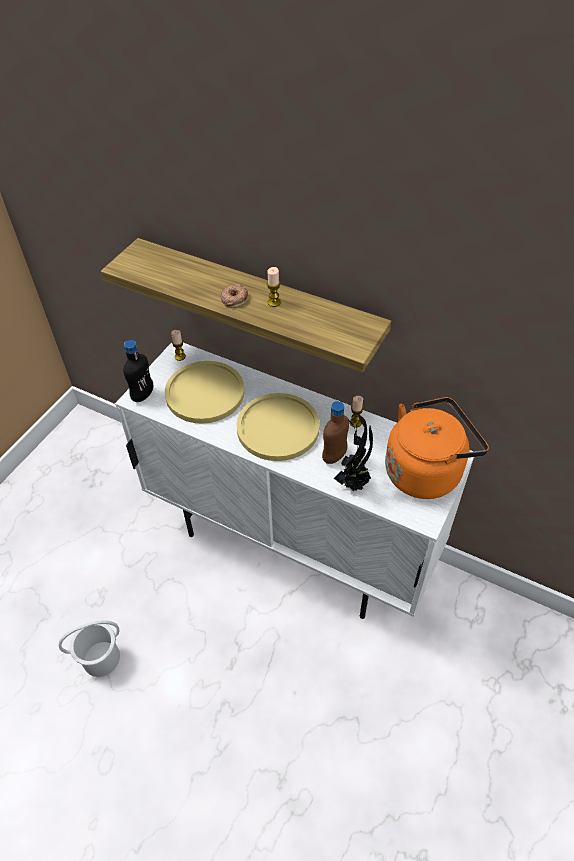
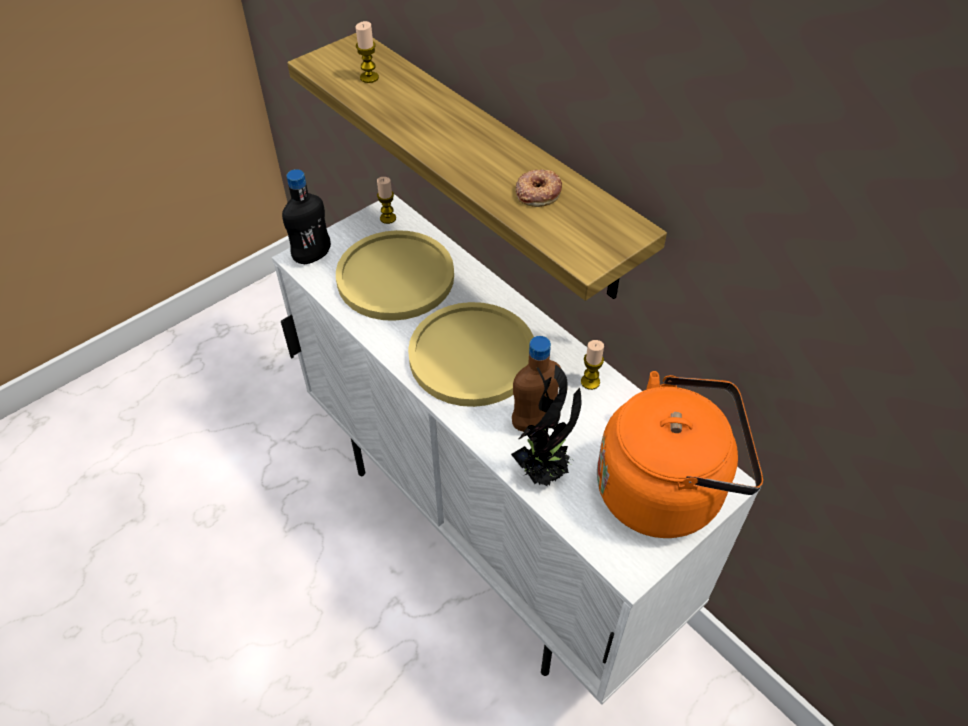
camera: 20 degrees right, 0 degrees up
(102, 659) = (178, 598): white bucket -> none
(234, 298) = (445, 141): donut -> donut (537, 192)
(274, 302) = (499, 161): candle -> candle (369, 77)

